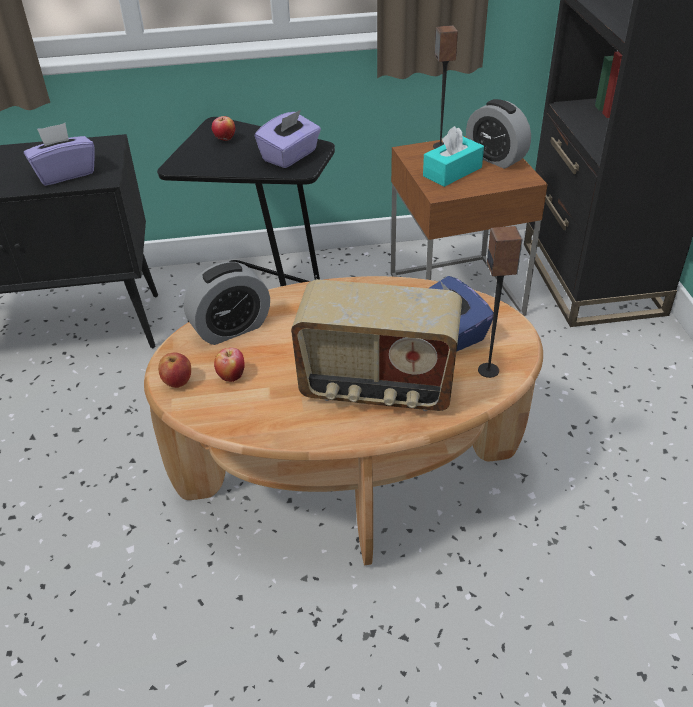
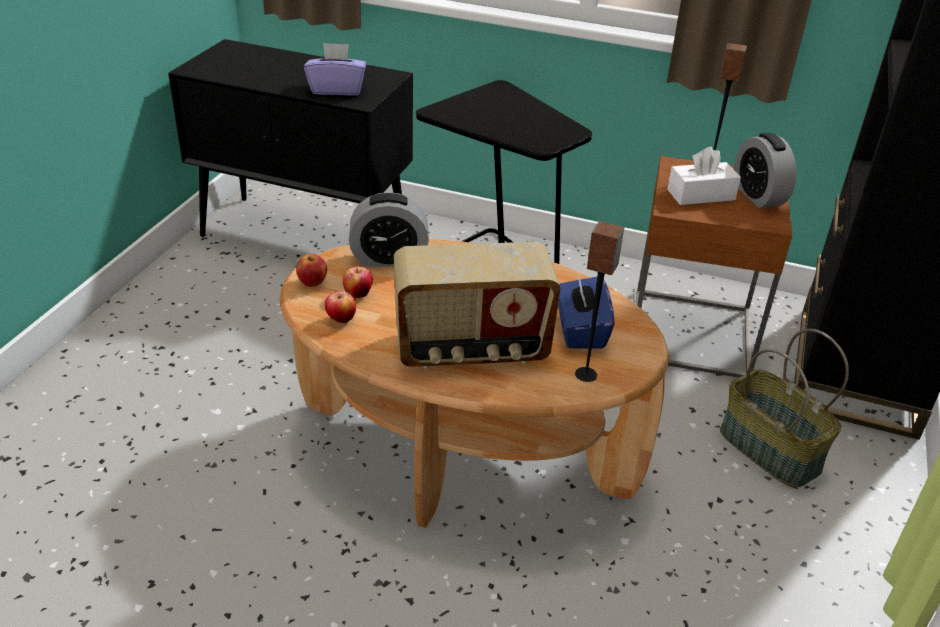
camera: 25 degrees right, 5 degrees down
(225, 140) = (496, 102): apple -> apple (341, 320)
(290, 156) = (541, 131): purple tissue box -> none
(377, 388) = (471, 349): radio -> radio turned 45 degrees counterclockwise
(452, 172) = (701, 195): turquoise tissue box -> white tissue box
(578, 369) = (767, 450): none -> basket

